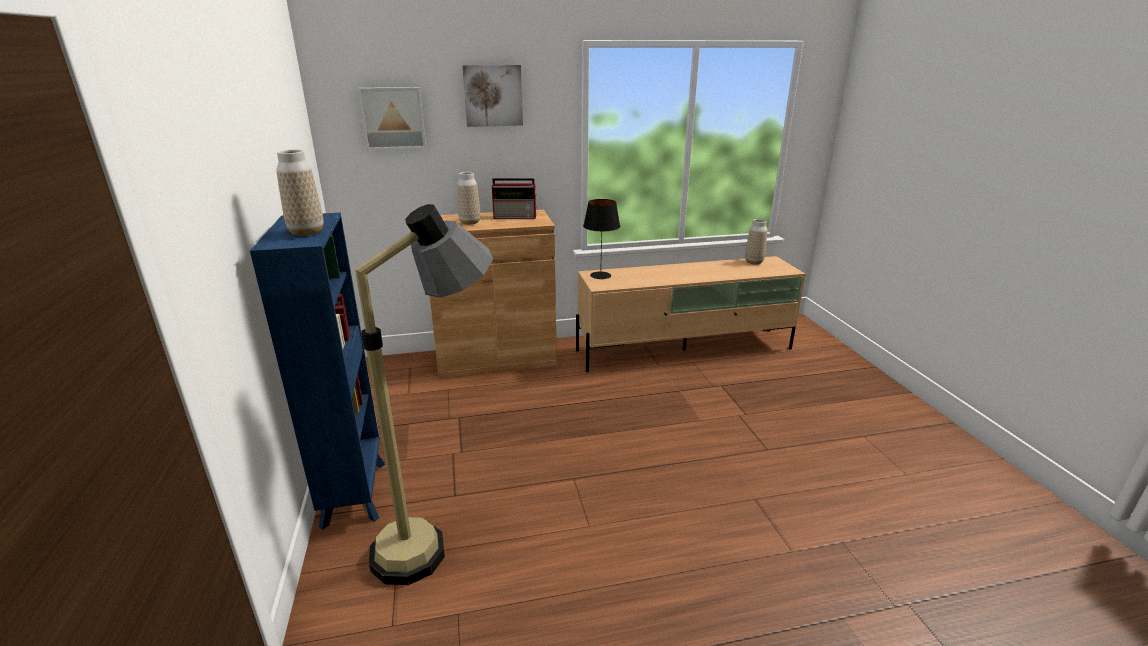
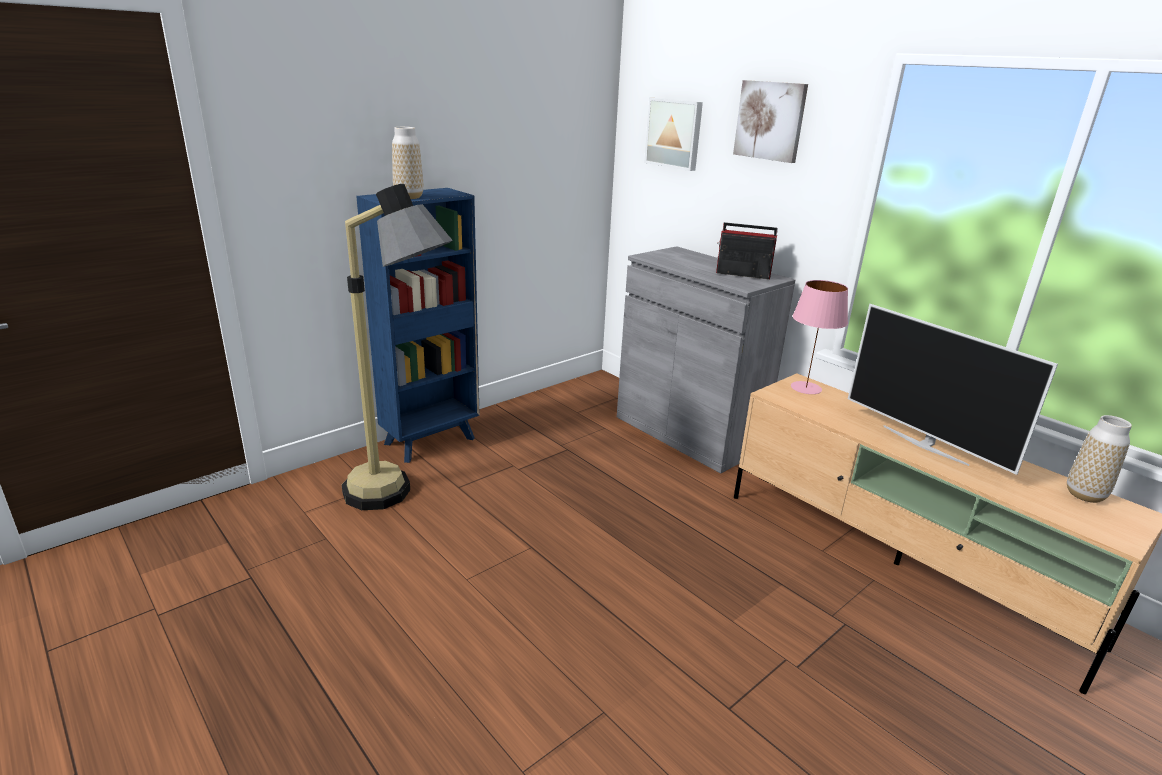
camera: 60 degrees right, 0 degrees up
(470, 222) = (688, 263): vase -> none
(496, 358) = (688, 433): brown cabinet -> grey cabinet
(516, 217) = (741, 274): radio -> radio turned 135 degrees clockwise
(600, 275) = (805, 387): black table lamp -> pink table lamp
(689, 273) = (925, 444): none -> television

